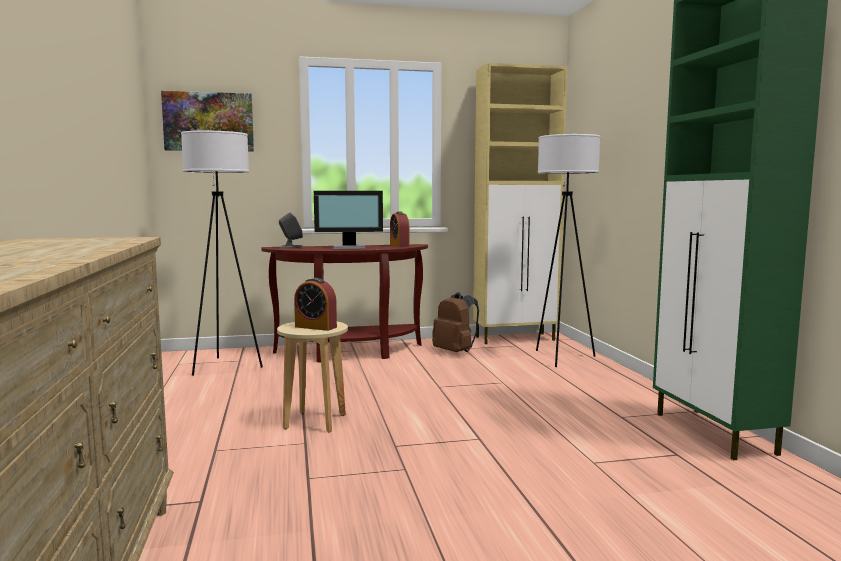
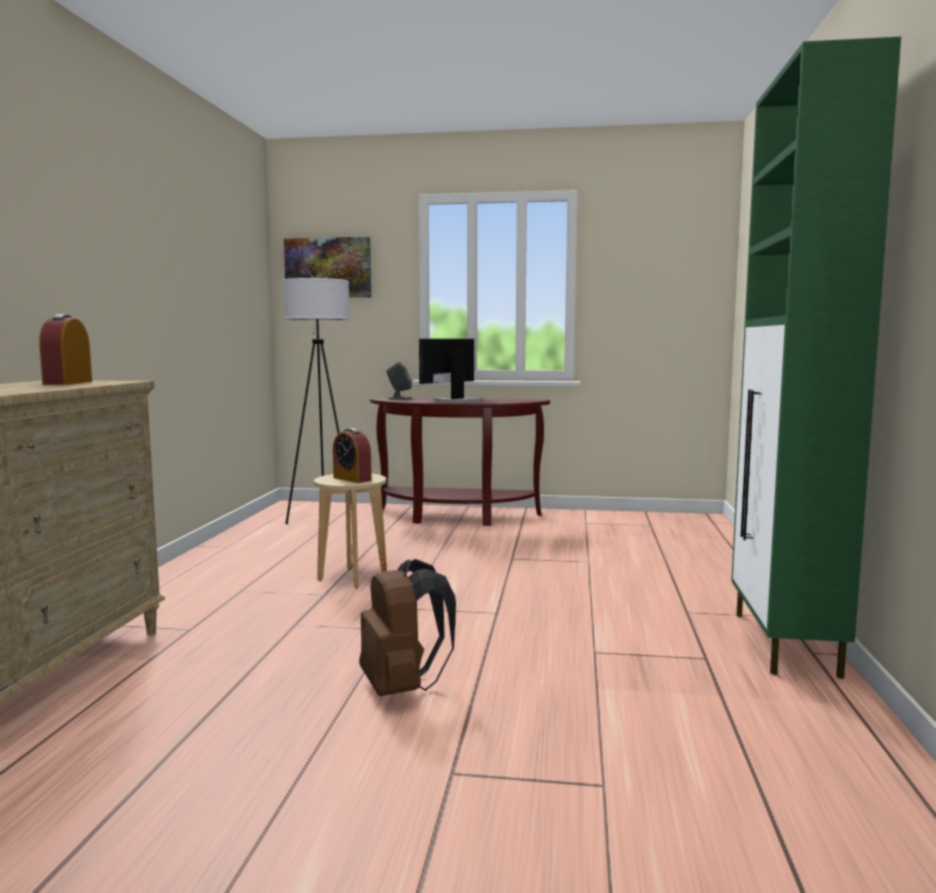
camera: 20 degrees right, 0 degrees up
(350, 247) = (455, 401): monitor -> monitor turned 120 degrees clockwise
(399, 245) = (513, 400): alarm clock -> alarm clock (68, 383)
(455, 352) = (571, 526): brown backpack -> brown backpack (402, 688)
(516, 339) = (660, 517): beige cabinet -> none
(561, 358) = (691, 543): white floor lamp -> none

